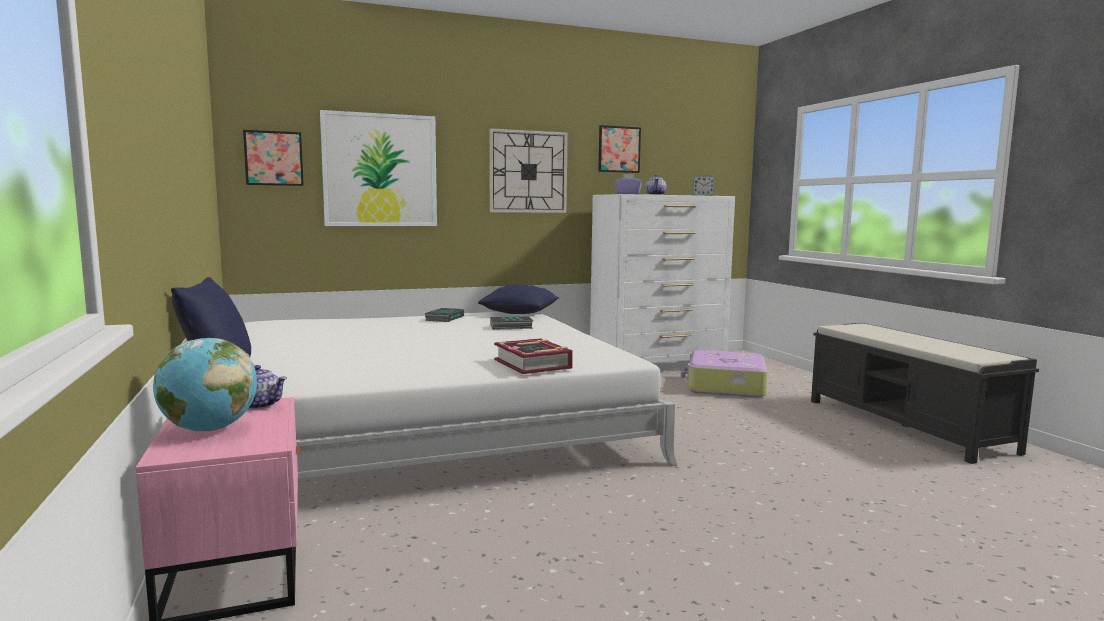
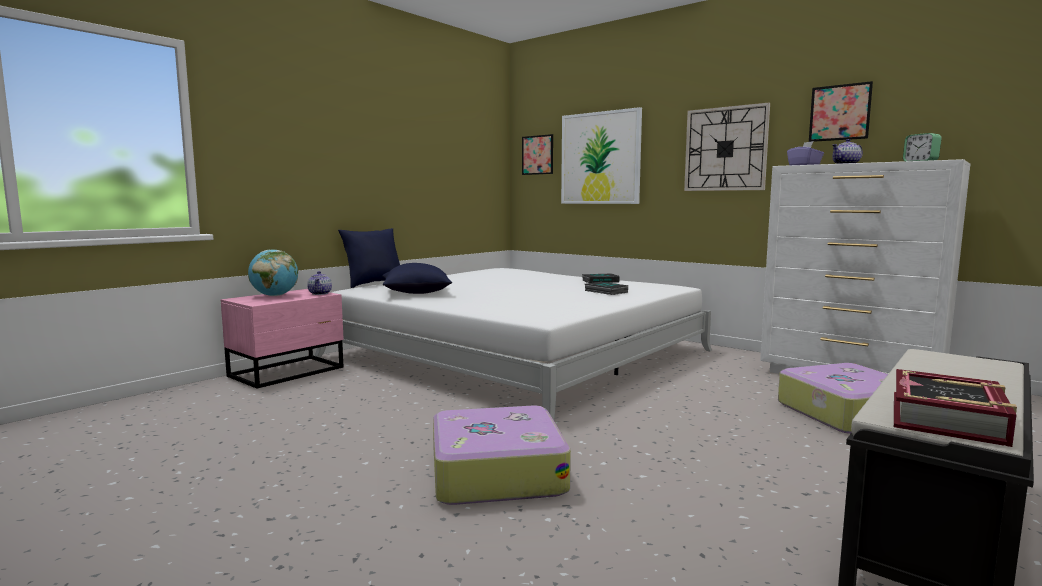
camera: 60 degrees right, 0 degrees up
(520, 313) = (666, 287): blue pillow -> blue pillow (416, 293)
(533, 364) = (485, 308): book -> book (948, 419)
(769, 508) = (495, 472): none -> suitcase

